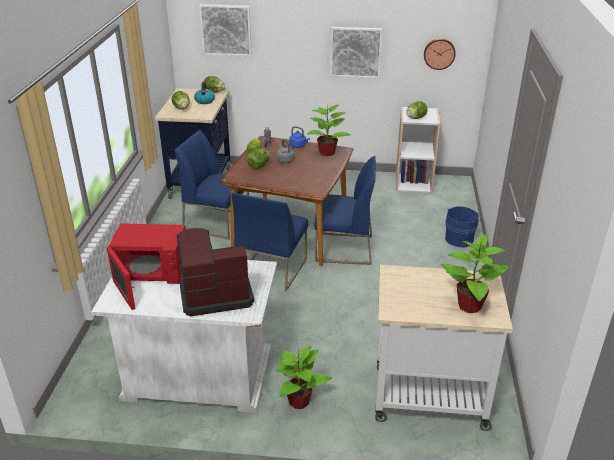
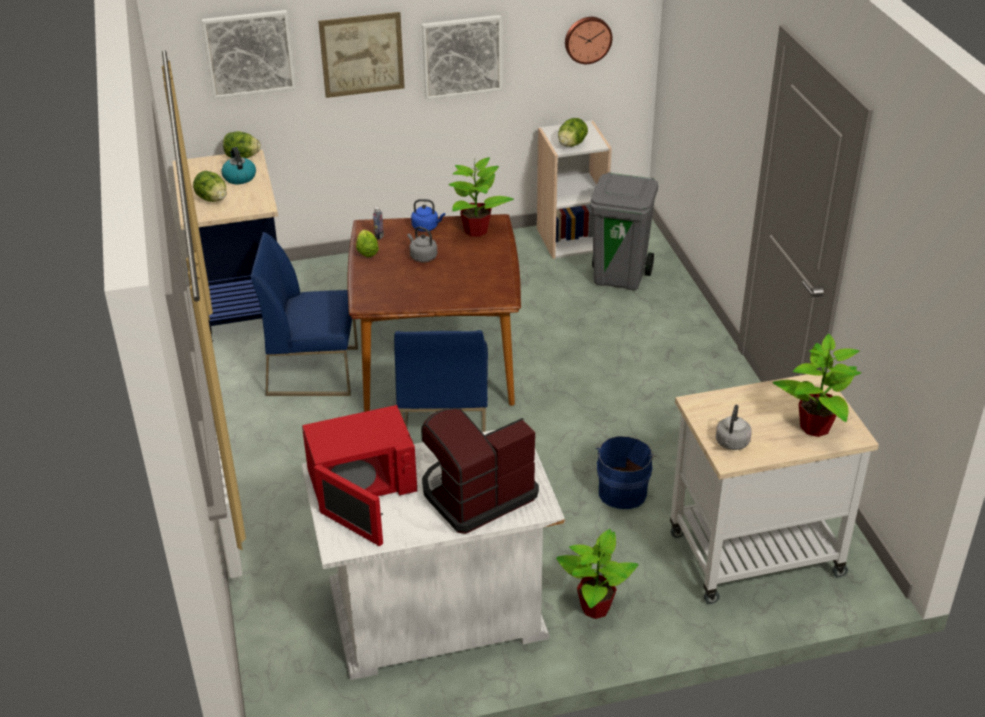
camera: 20 degrees left, 5 degrees up
(258, 166) = (390, 276): lettuce -> none
(293, 41) = (362, 54): none -> picture
(343, 249) = (529, 370): blue chair -> none
(400, 302) = (731, 444): none -> grey kettle
(432, 209) = (620, 277): none -> grey trash can
(460, 238) = (680, 316): blue bucket -> blue bucket (623, 490)

